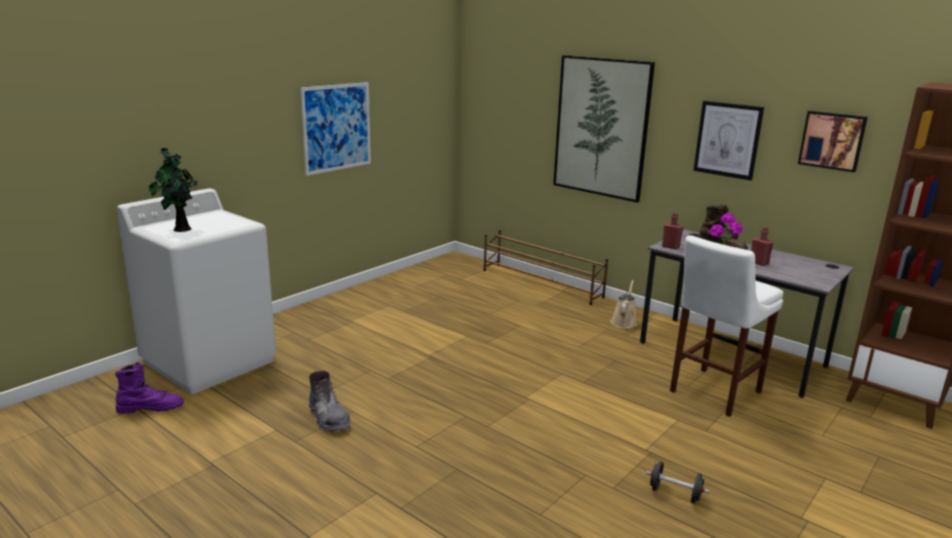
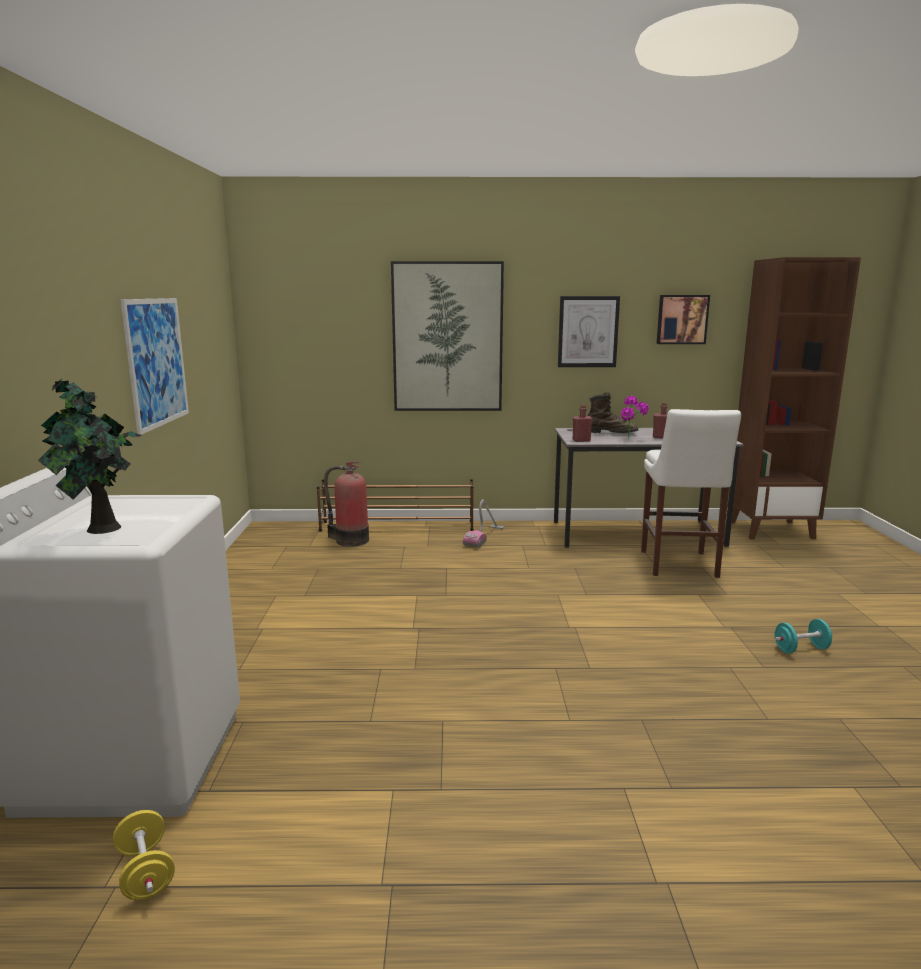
camera: 40 degrees left, 5 degrees down
(151, 408) = (146, 873): purple boot -> yellow dumbbell
(329, 419) = (432, 742): grey boot -> none
(491, 283) = (350, 540): none -> fire extinguisher
(591, 312) = (484, 536): none -> vacuum cleaner
(624, 322) = (523, 535): beige watering can -> none
(675, 494) = (801, 649): black dumbbell -> turquoise dumbbell

